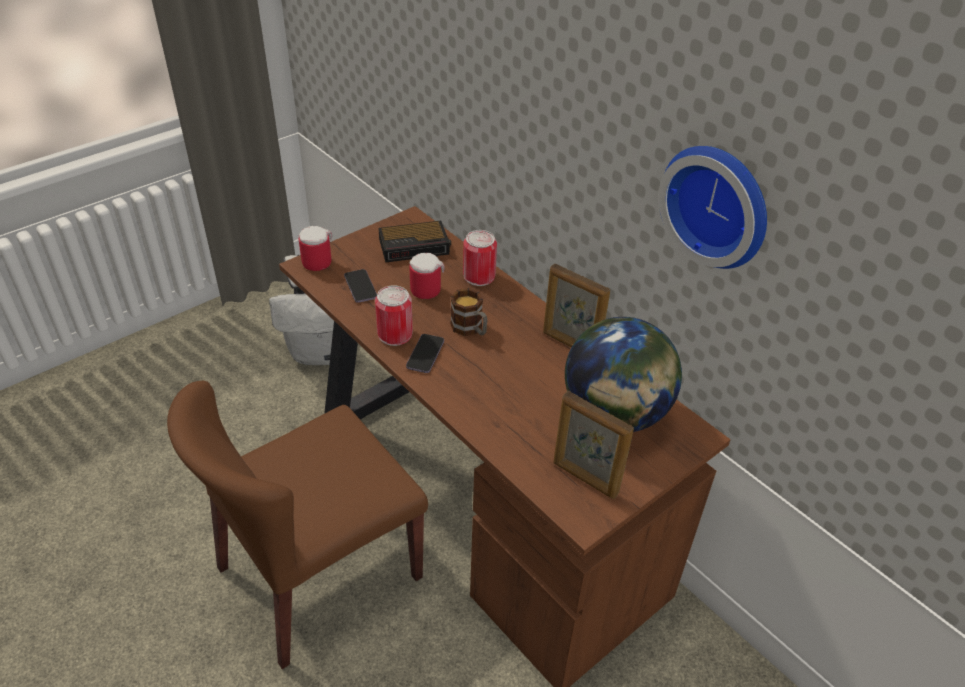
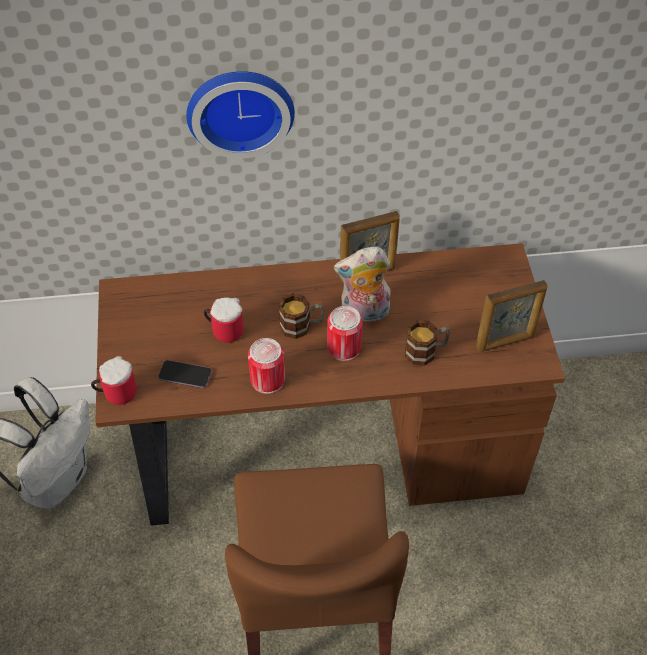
camera: 55 degrees left, 10 degrees up
(415, 246) = (161, 308): alarm clock -> none
(425, 354) = (309, 371): phone -> none
(479, 276) = (240, 285): can -> can (344, 347)
(517, 422) = (426, 351): none -> mug
(522, 361) = (364, 313): none -> plush toy
(615, 414) = (457, 290): globe -> none
(718, 204) = (475, 98): wall clock -> wall clock (240, 108)

